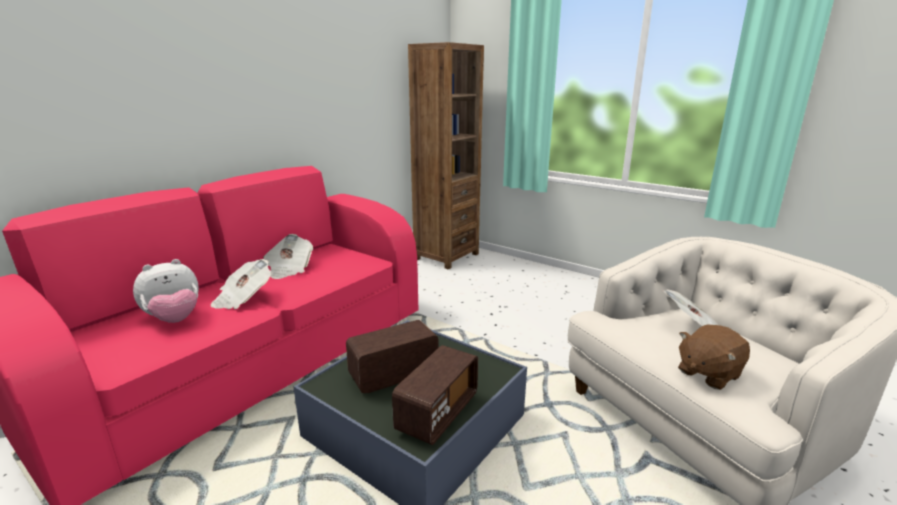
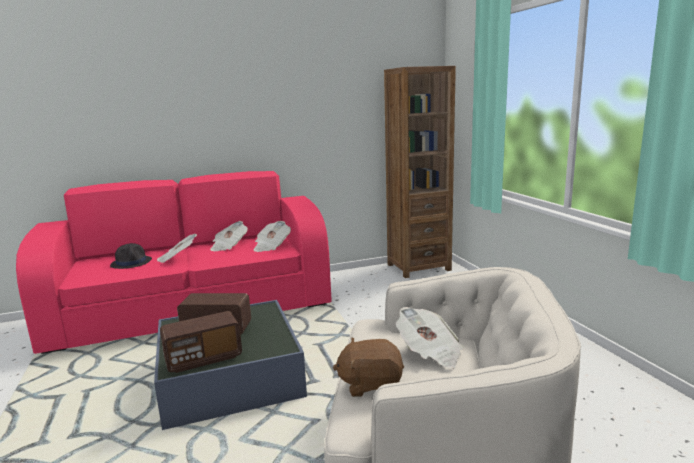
camera: 35 degrees right, 5 degrees down
(174, 319) = (131, 263): plush toy -> black hat
(346, 260) = (271, 247): none -> newspaper

